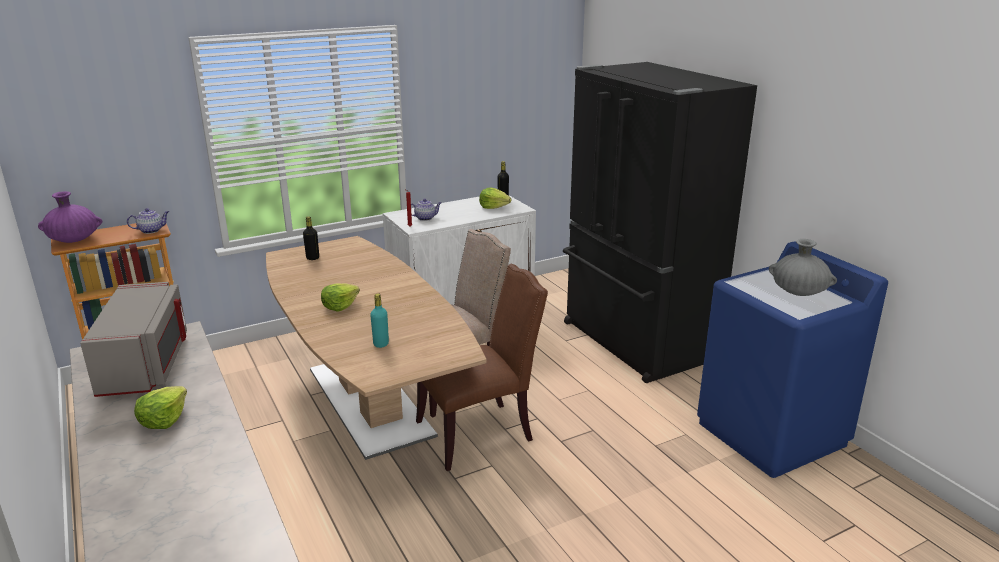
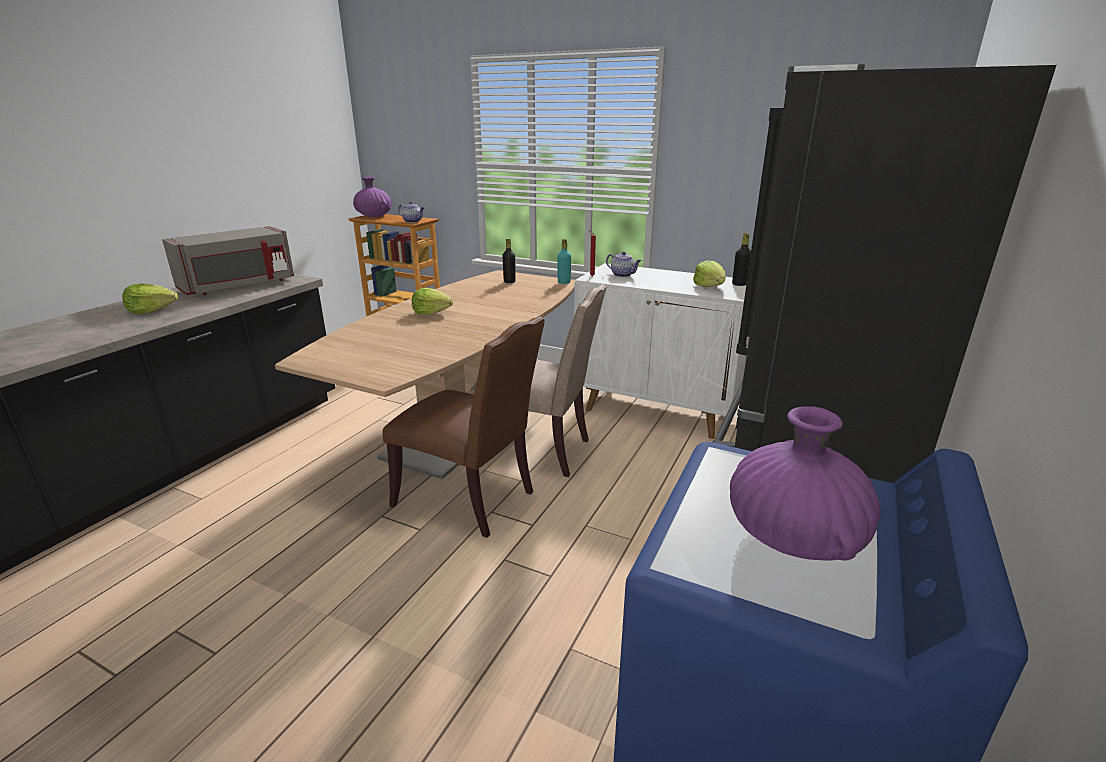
camera: 55 degrees right, 0 degrees up
(381, 344) = (373, 344): turquoise bottle -> turquoise bottle (564, 282)
(798, 292) = (792, 538): grey vase -> purple vase

